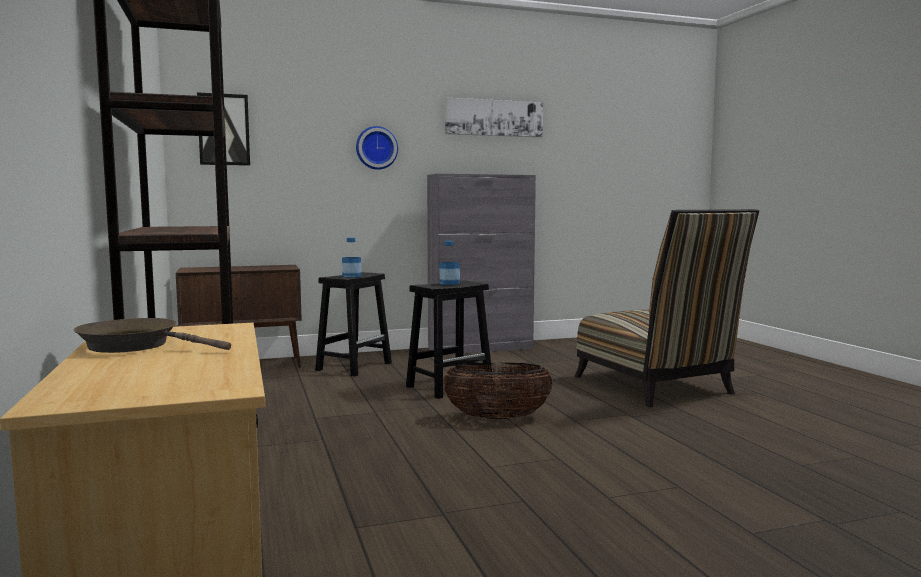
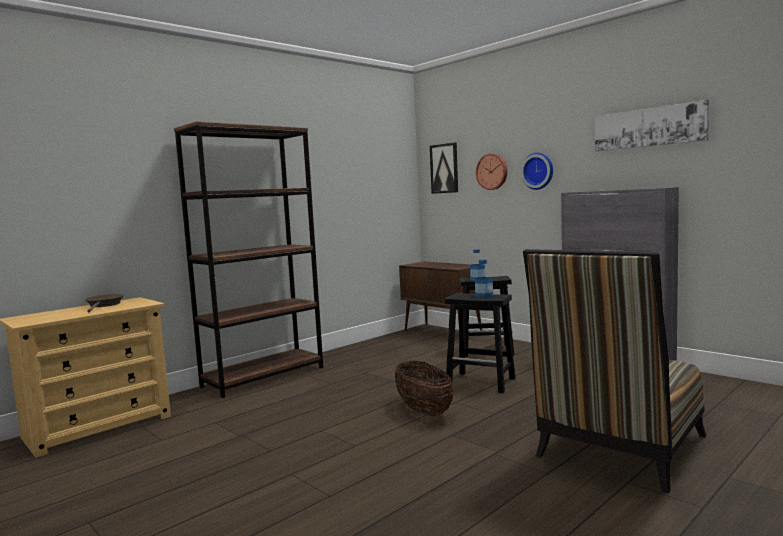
camera: 65 degrees right, 0 degrees up
(309, 142) = (492, 171): none -> wall clock

